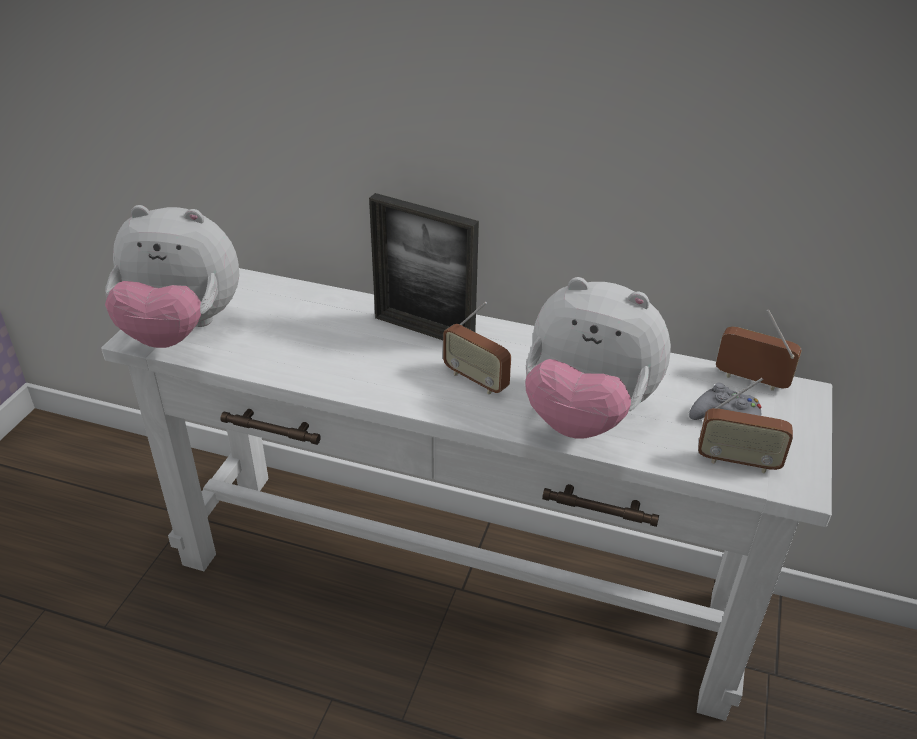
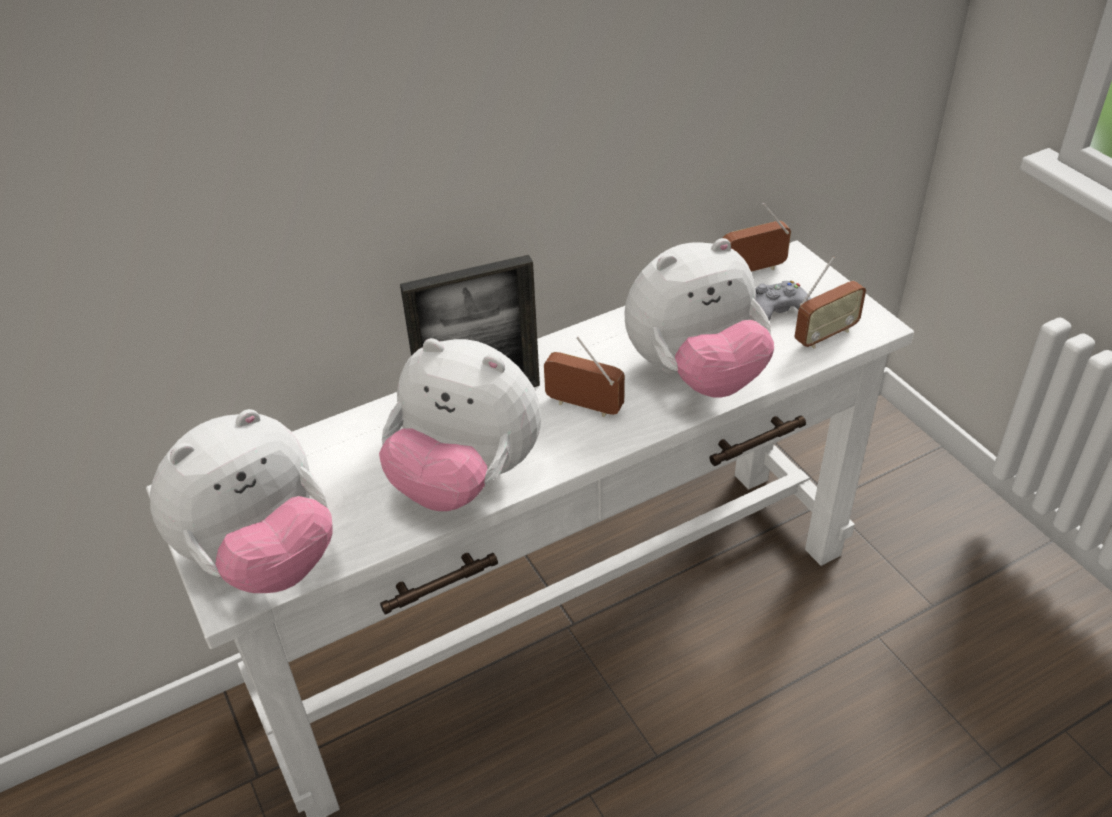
camera: 45 degrees left, 5 degrees up
(339, 368) = (465, 479): none -> plush toy
(476, 380) = (584, 406): radio -> radio turned 150 degrees counterclockwise

